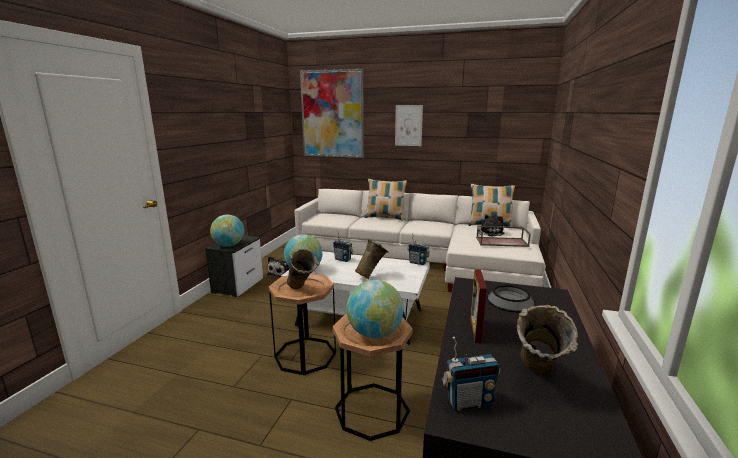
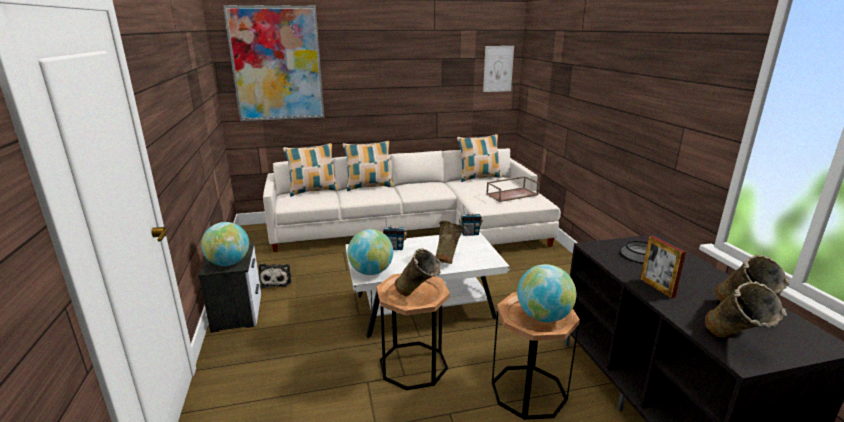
camera: 30 degrees left, 5 degrees up
(341, 214) = (313, 191): none -> pillow
(408, 125) = (377, 75): picture -> picture (498, 69)
(469, 403) = (733, 345): radio -> beige vase
(488, 233) = (490, 187): plush toy -> none

